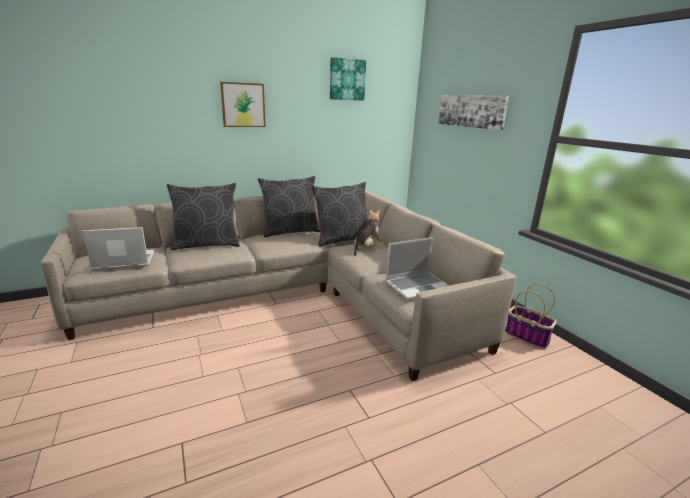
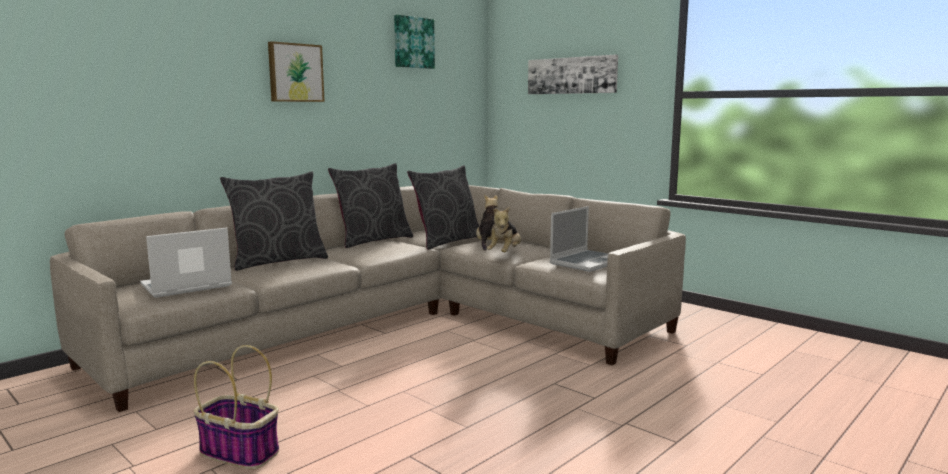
camera: 20 degrees left, 10 degrees down
(364, 263) = (505, 253): none -> plush toy
(527, 337) = (694, 315): basket -> basket (241, 452)

